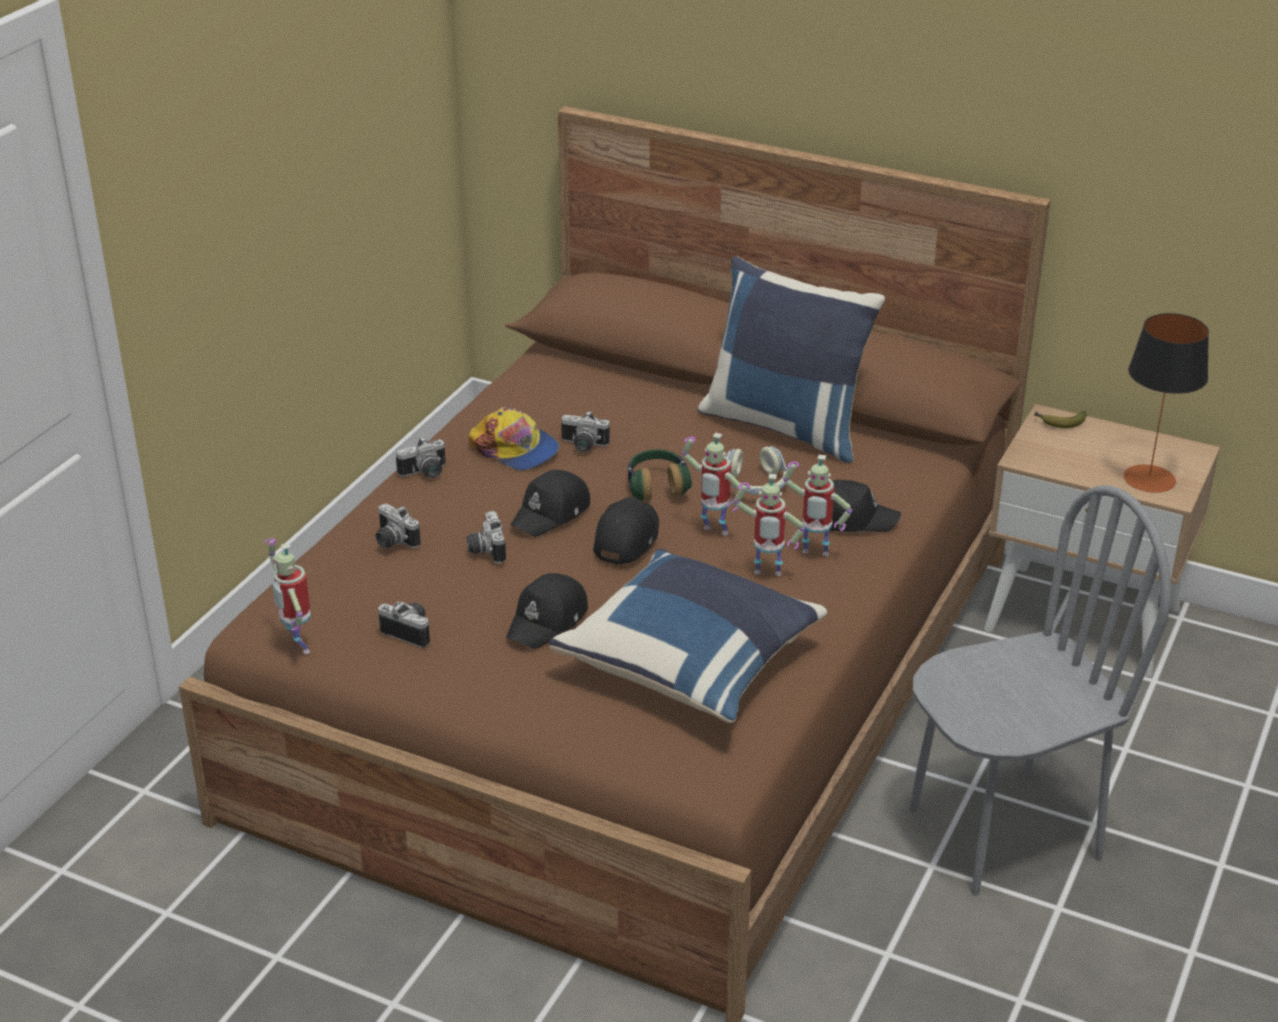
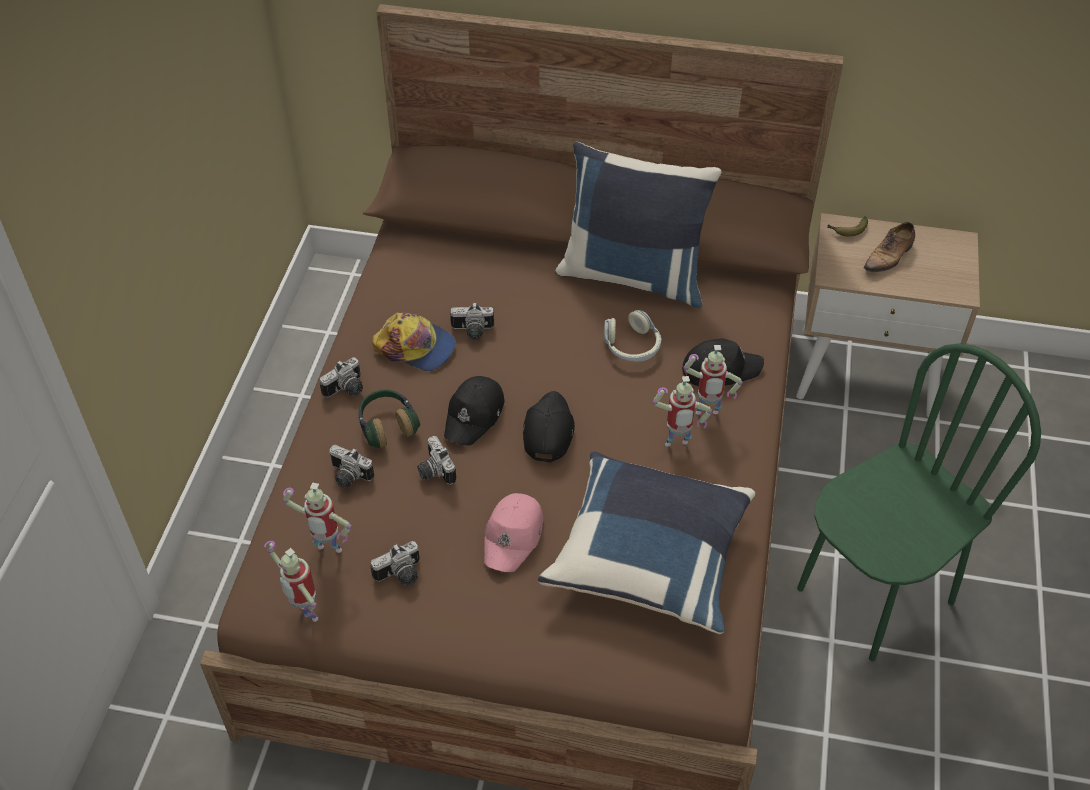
camera: 15 degrees left, 15 degrees up
(411, 631) = (401, 575): camera -> camera turned 135 degrees clockwise
(548, 620) = (513, 536): black cap -> pink cap
(657, 486) = (551, 365): headphones -> headphones (387, 425)
(713, 532) = (616, 407): toy robot -> toy robot (327, 551)
(1003, 832) = (874, 594): grey chair -> green chair
(1099, 452) = (889, 256): none -> shoe
(1149, 479) = (936, 277): table lamp -> none

